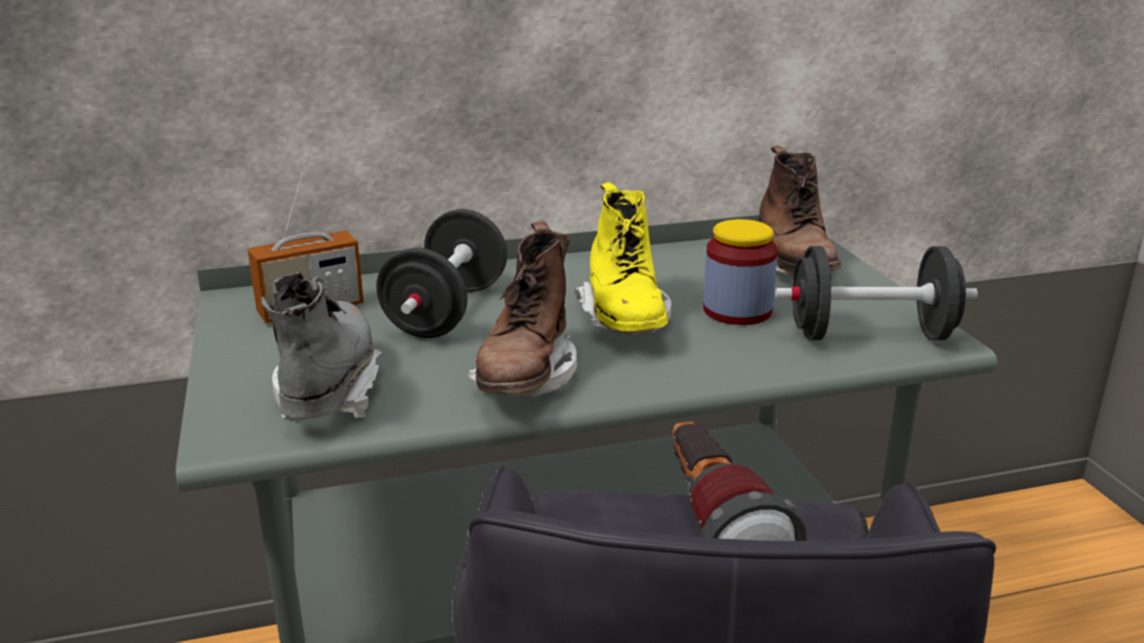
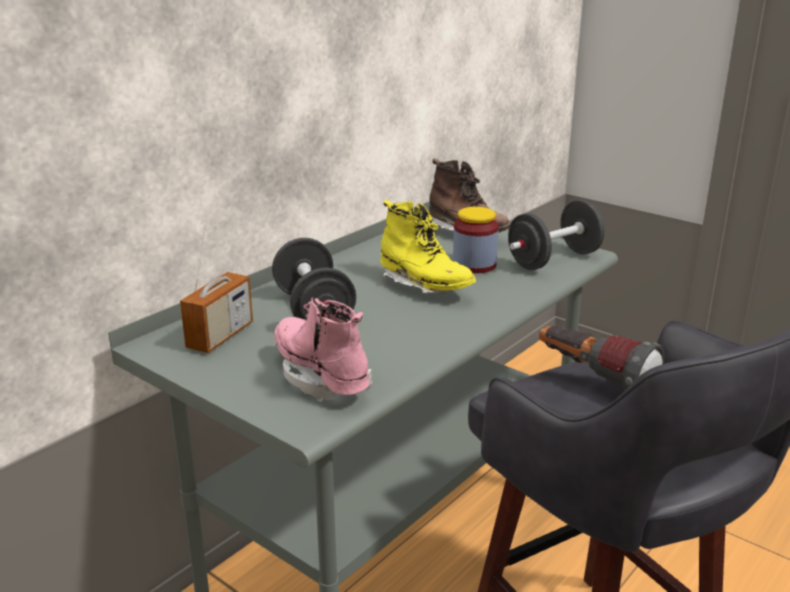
camera: 35 degrees left, 0 degrees up
(329, 390) = (321, 377): grey boot -> pink boot
(525, 376) = (421, 333): brown boot -> none

